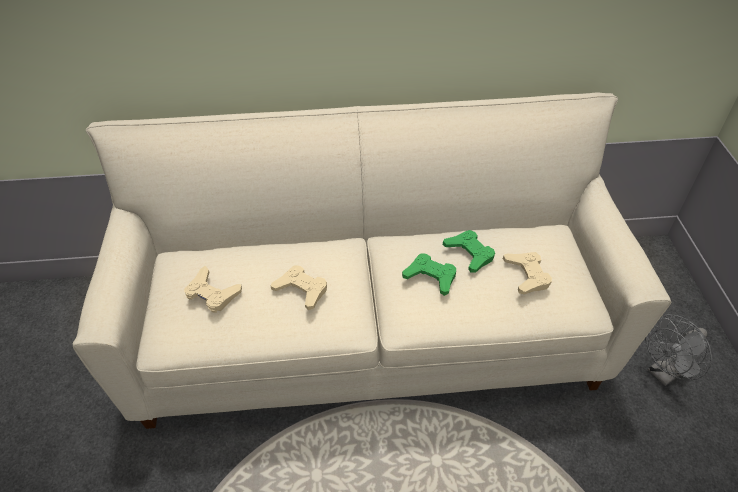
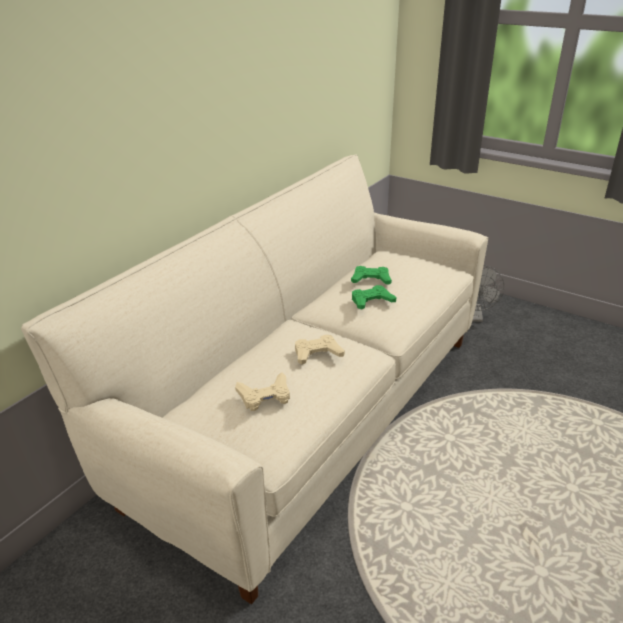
camera: 50 degrees left, 15 degrees down
(527, 275) = (413, 270): beige game controller -> none

